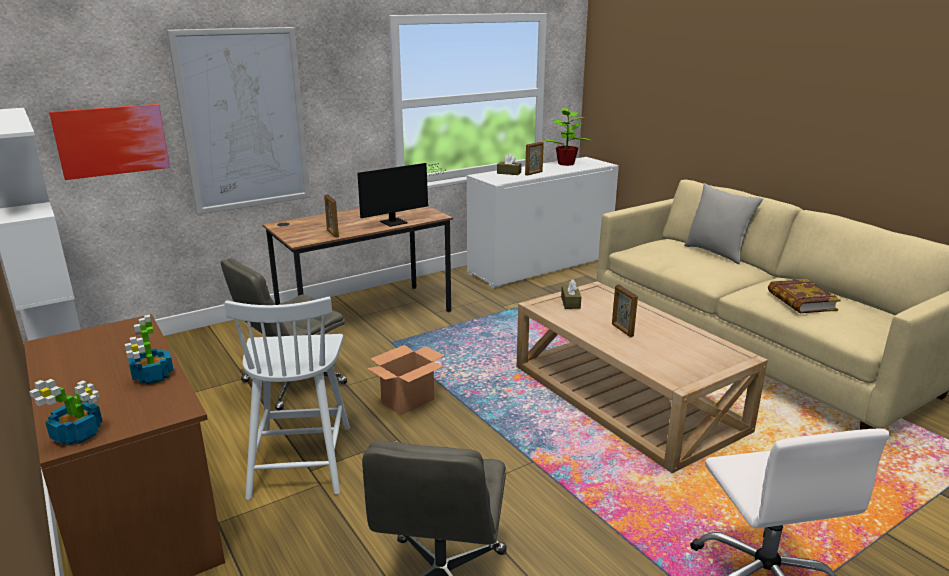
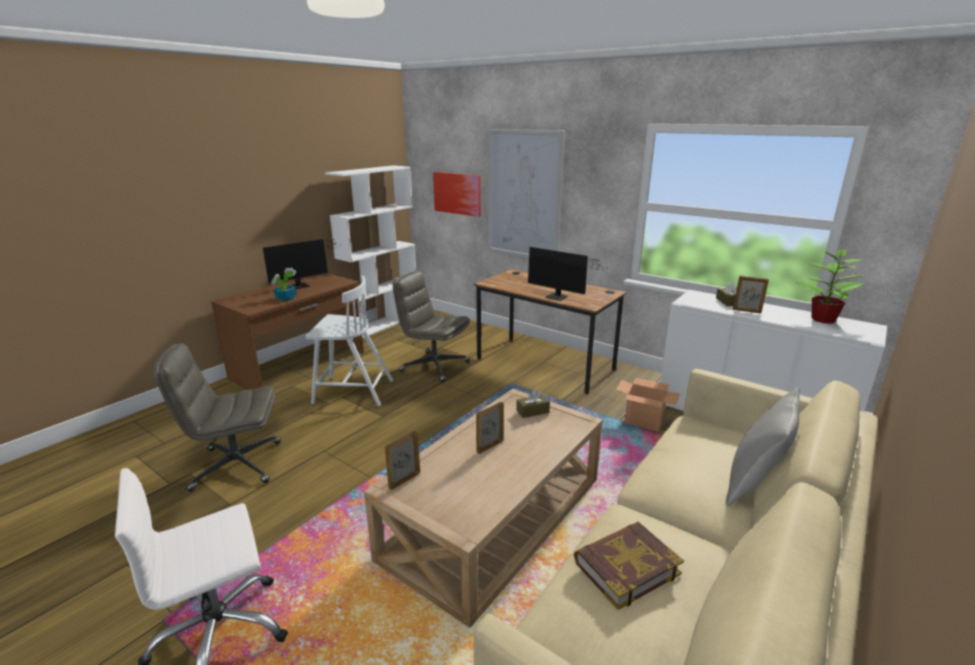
camera: 70 degrees right, 0 degrees up
(79, 434) = (232, 300): potted plant -> none
(94, 360) = (302, 285): none -> monitor
(301, 459) = (352, 391): white chair -> white chair turned 150 degrees counterclockwise
(332, 233) = (510, 287): picture frame -> picture frame (404, 480)
(408, 401) = (432, 409): cardboard box -> cardboard box (644, 422)

